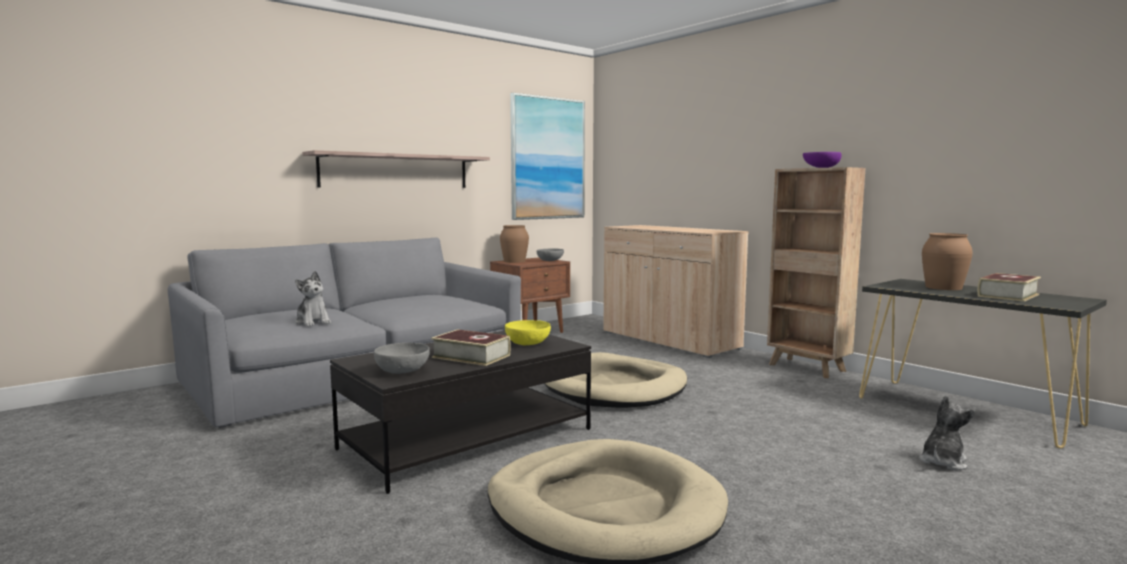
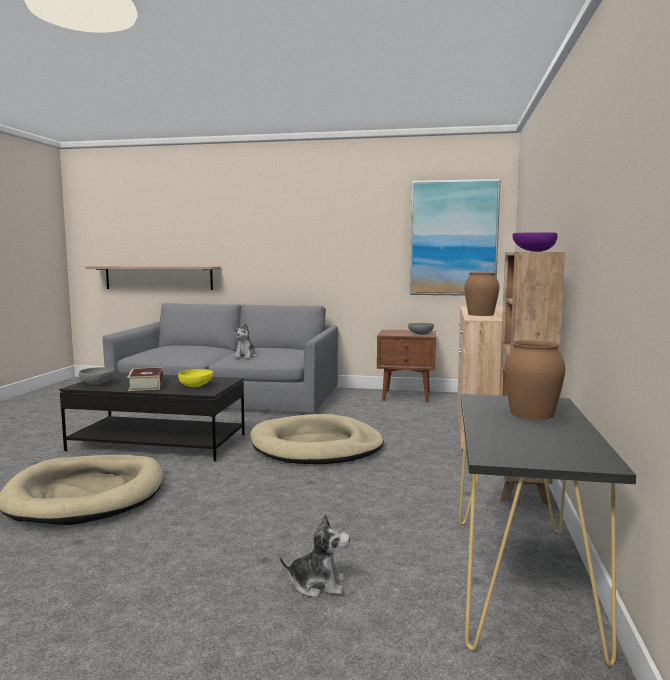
camera: 50 degrees right, 0 degrees up
(313, 322) = (177, 353): plush toy -> plush toy (245, 356)
(396, 171) = (303, 253): shelf -> shelf (158, 277)
(514, 261) = (396, 331): brown vase -> brown vase (480, 314)
(1008, 295) = (535, 435): book -> none

